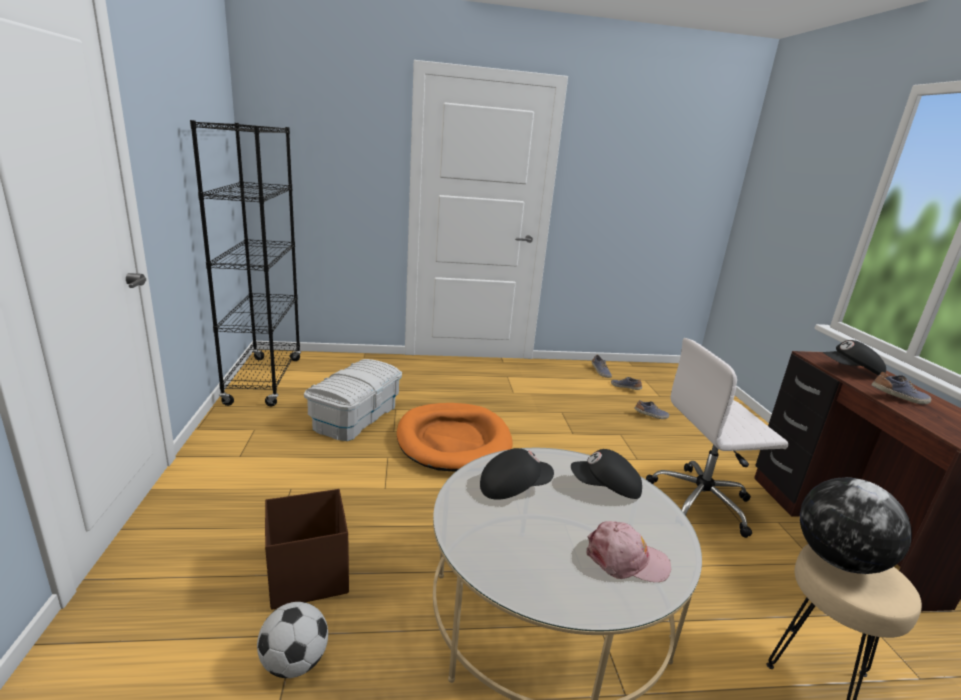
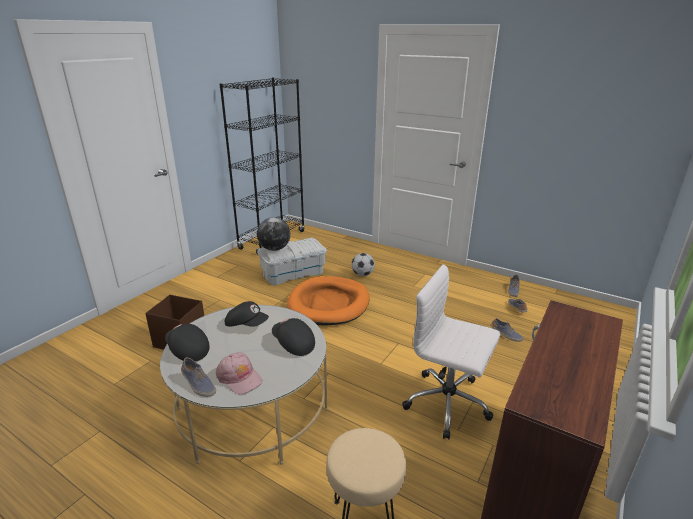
camera: 40 degrees right, 5 degrees up
(295, 662) = (138, 370): football -> football (362, 274)
(838, 559) = (365, 443): globe -> globe (274, 249)
(851, 371) = (568, 330): black cap -> black cap (187, 350)
(899, 398) = (555, 362): shoe -> shoe (198, 384)

